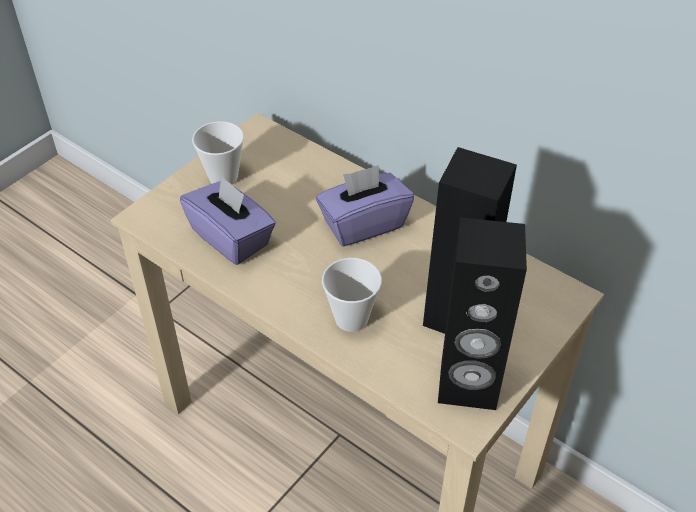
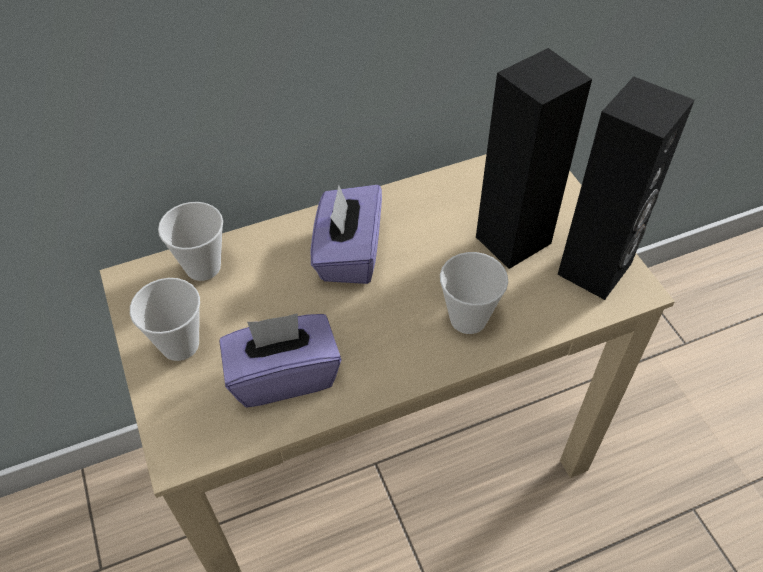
camera: 60 degrees left, 5 degrees up
(294, 156) = (203, 267): none -> cup

